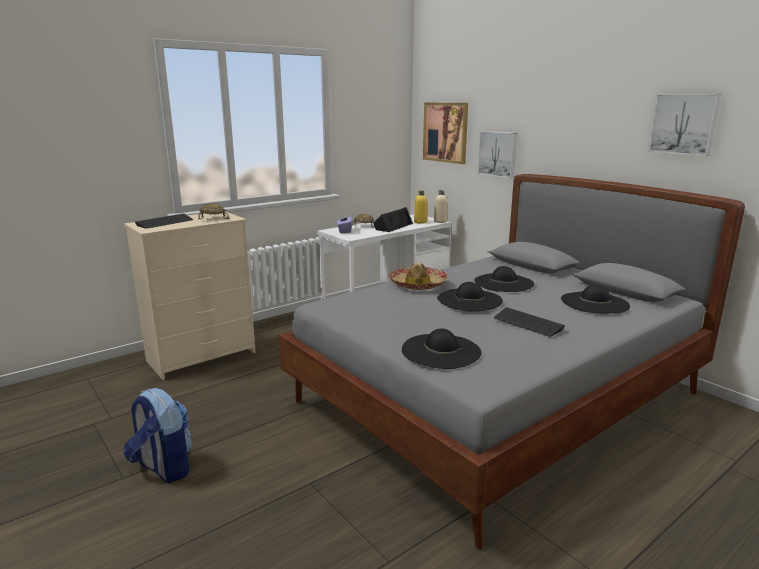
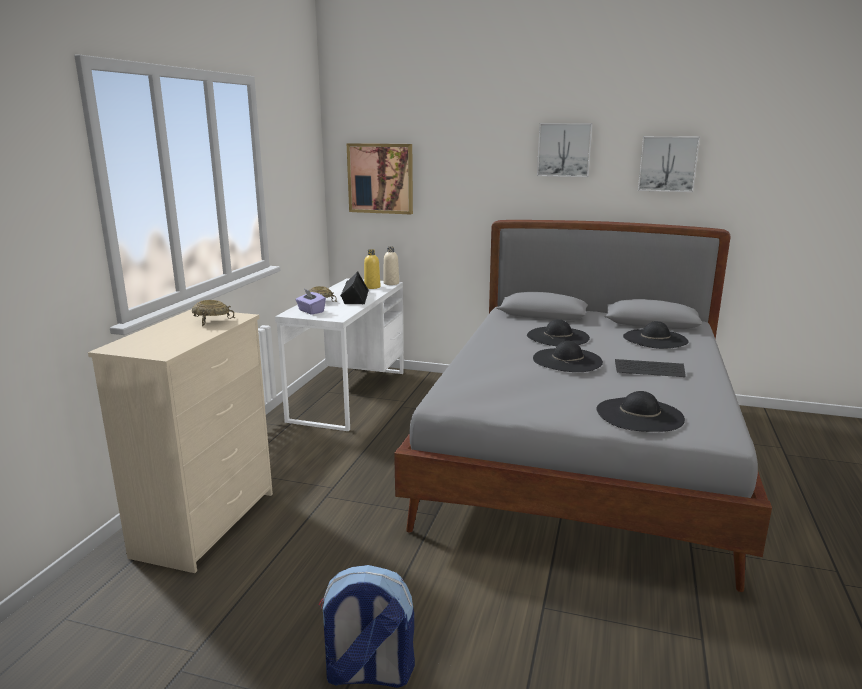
camera: 35 degrees left, 0 degrees up
(165, 222) = (156, 339): keyboard -> none
(418, 284) = (491, 356): hat -> none
(498, 154) = (459, 200): picture -> picture (564, 150)

